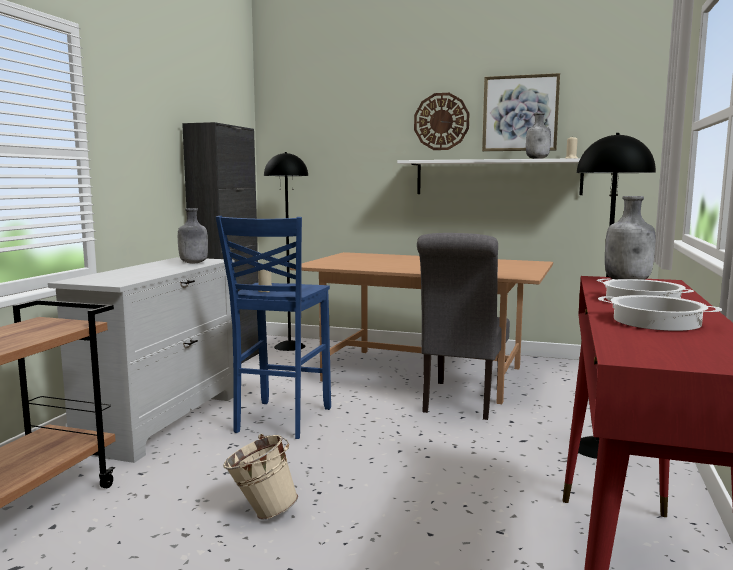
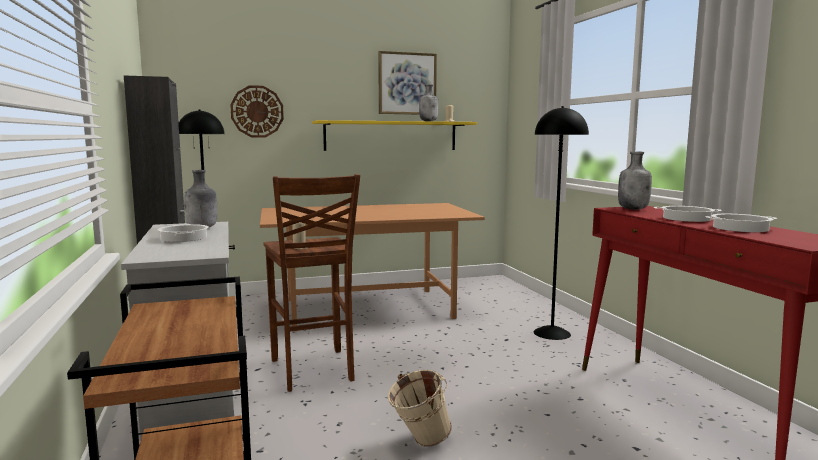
camera: 35 degrees left, 0 degrees up
(151, 269) = (183, 238): none -> cooking pot
(280, 420) = (313, 371): blue stool -> brown stool
(441, 121) = (343, 86): wall clock -> wall clock (257, 111)
(461, 402) = (428, 323): grey chair -> none
(497, 177) = (391, 136): white shelf -> yellow shelf

